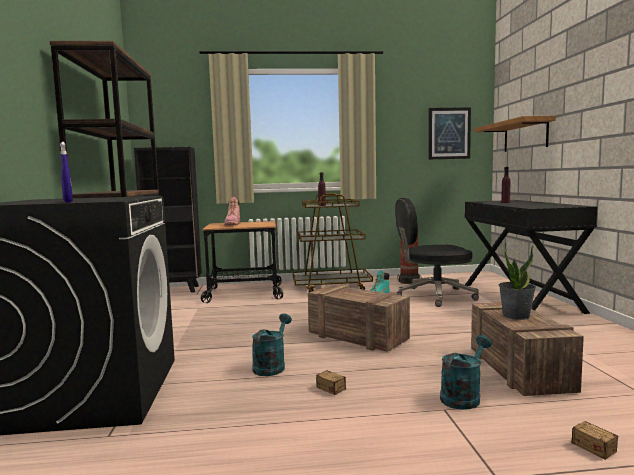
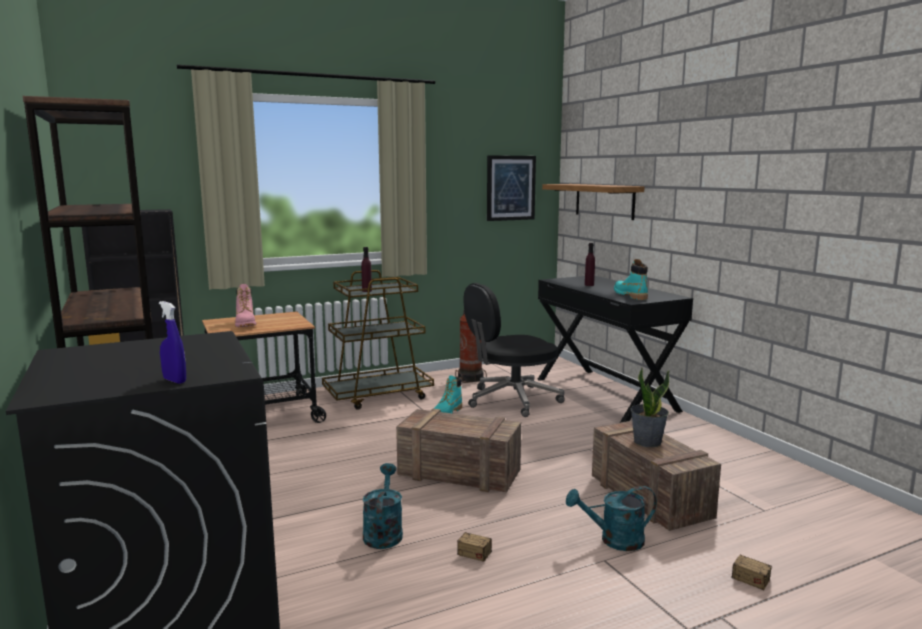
camera: 20 degrees left, 5 degrees up
(463, 396) = (614, 540): turquoise watering can -> turquoise watering can turned 120 degrees counterclockwise
(535, 205) = (630, 295): none -> turquoise boot

